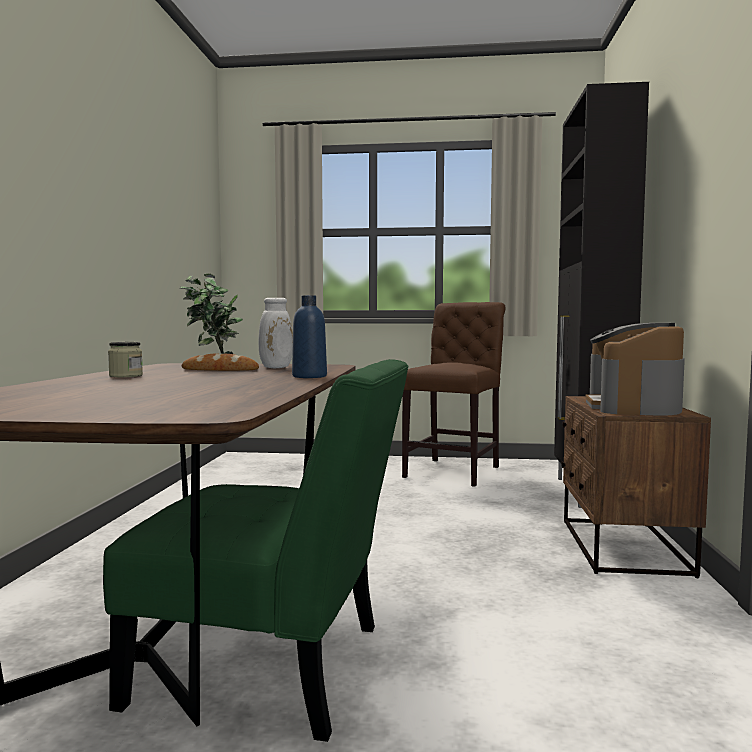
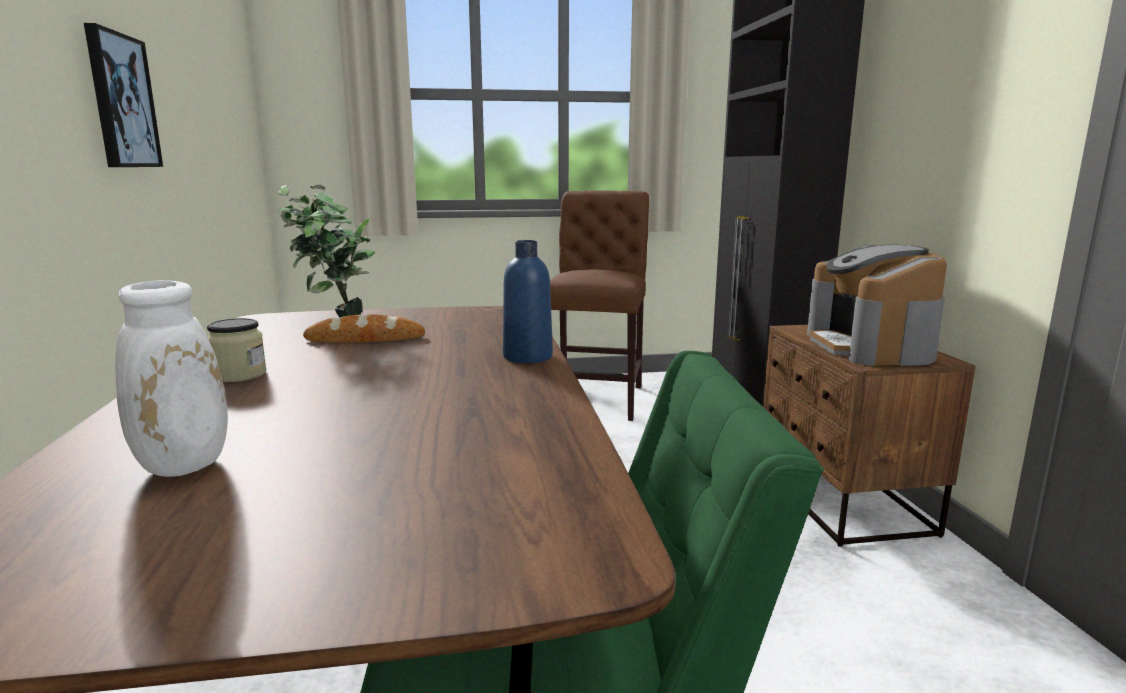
camera: 15 degrees left, 10 degrees up
(106, 227) = (121, 101): none -> picture
(277, 367) = (439, 324): white vase -> white vase (188, 464)

